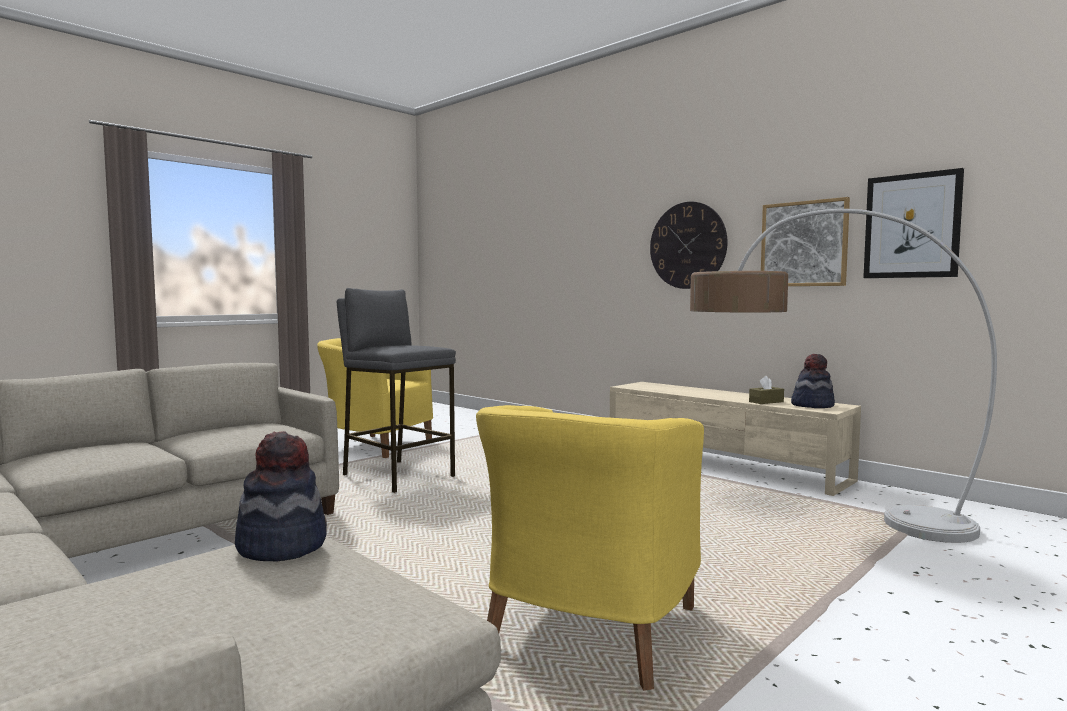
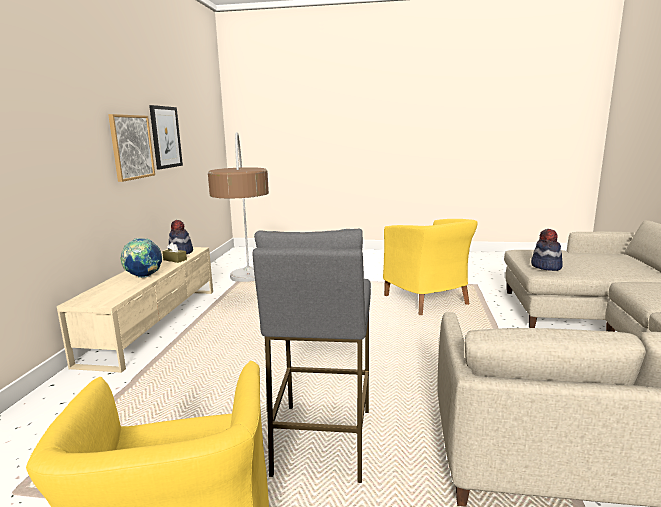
camera: 125 degrees left, 10 degrees up
(589, 632) = (428, 301): yellow armchair -> yellow armchair turned 75 degrees clockwise
(687, 245) = (61, 147): wall clock -> none
(698, 393) = (144, 277): none -> globe

